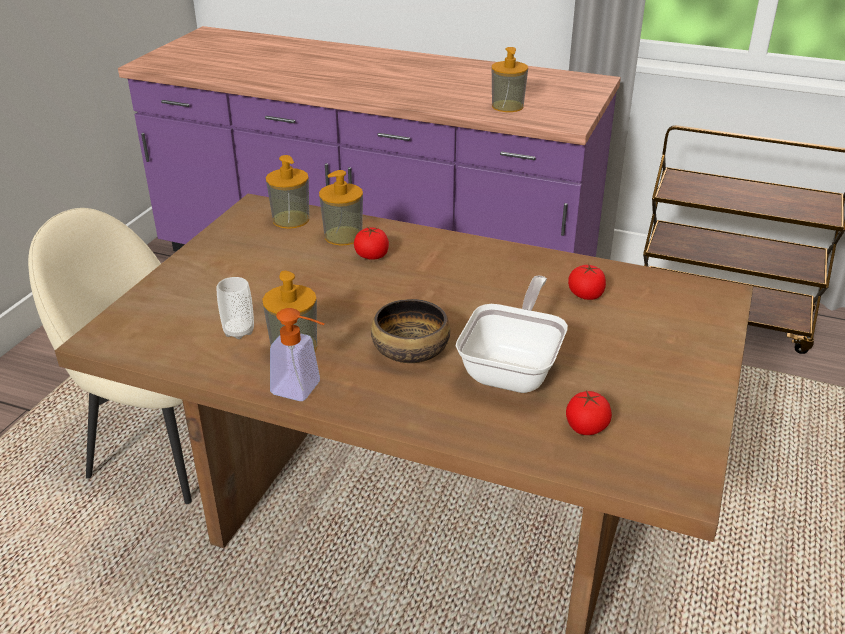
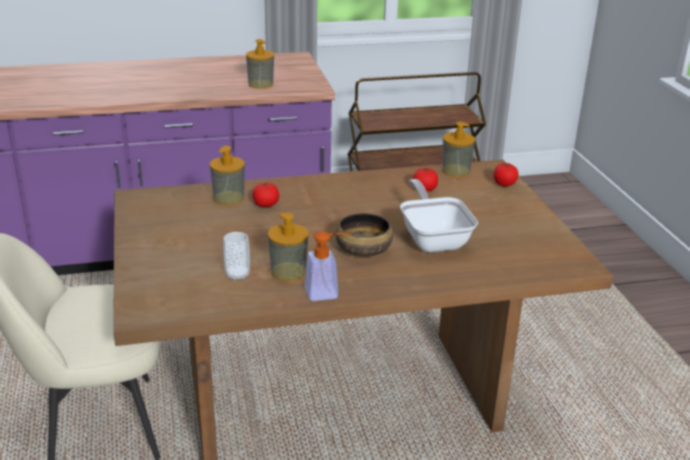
camera: 35 degrees left, 5 degrees down
(291, 219) = (175, 198): soap dispenser -> soap dispenser (456, 171)
(586, 428) = (506, 255): tomato -> tomato (504, 184)

